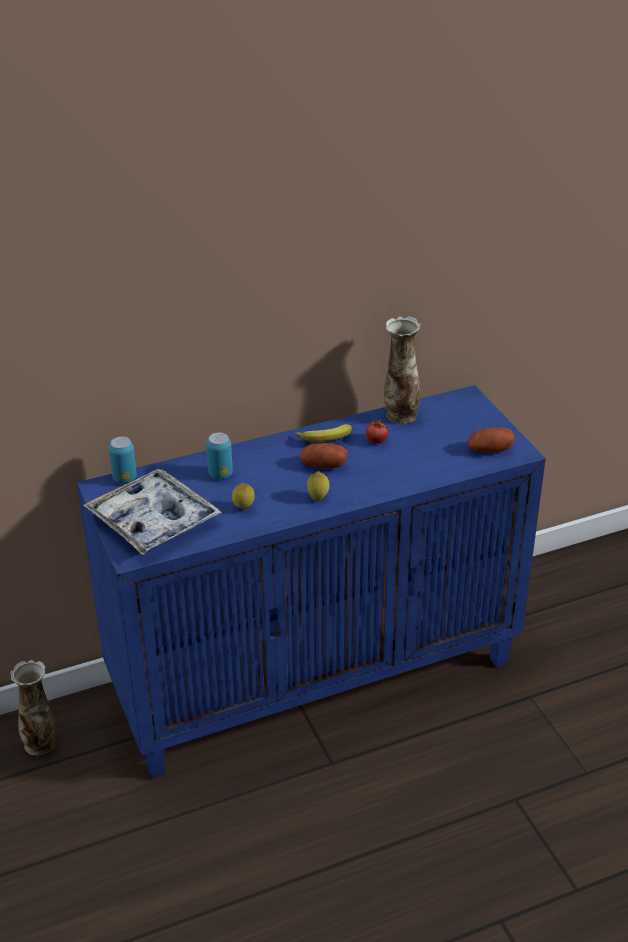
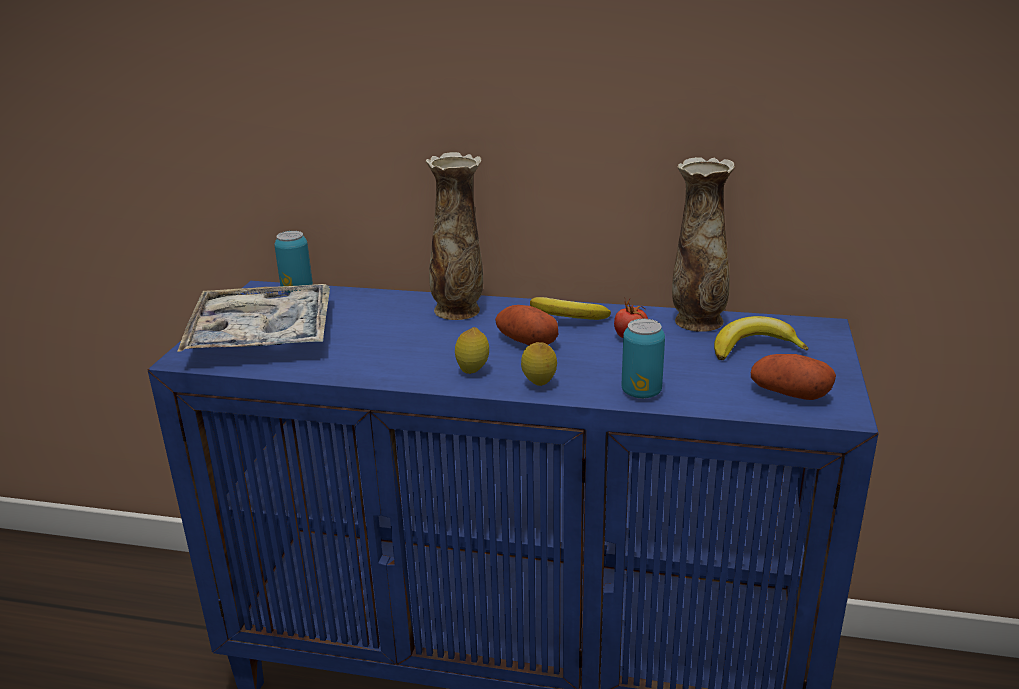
camera: 35 degrees right, 10 degrees down
(40, 743) = (188, 598): vase -> vase (458, 310)
(220, 474) = (396, 315): can -> can (641, 392)
(243, 508) = (371, 354): lemon -> lemon (539, 385)
(447, 424) = (754, 348): none -> banana

